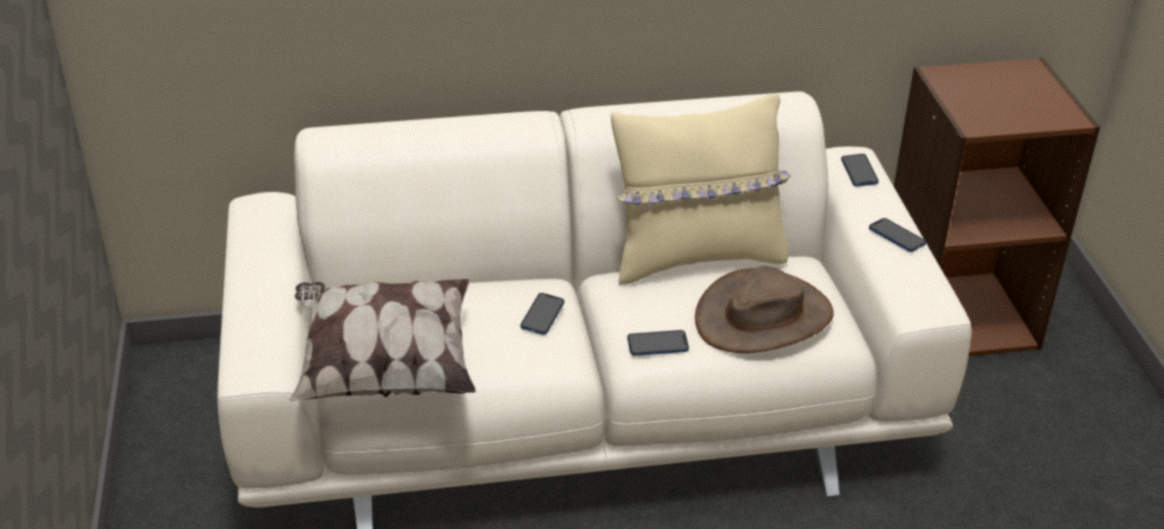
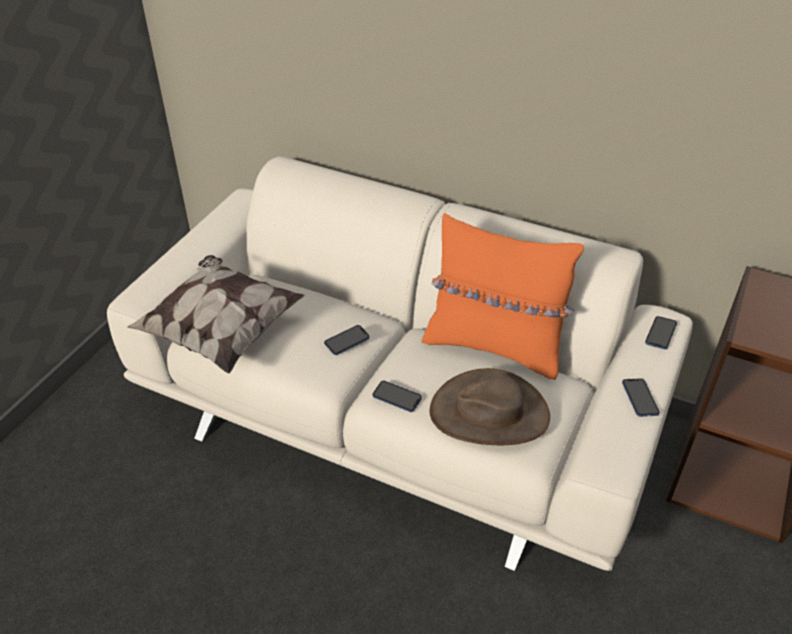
camera: 35 degrees right, 5 degrees up
(697, 257) = (494, 346): beige pillow -> orange pillow

